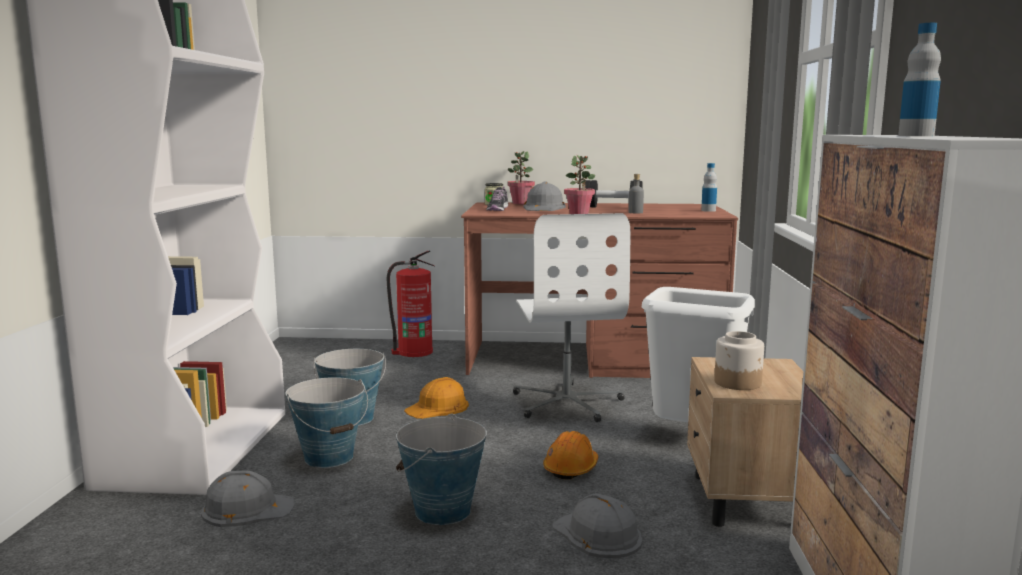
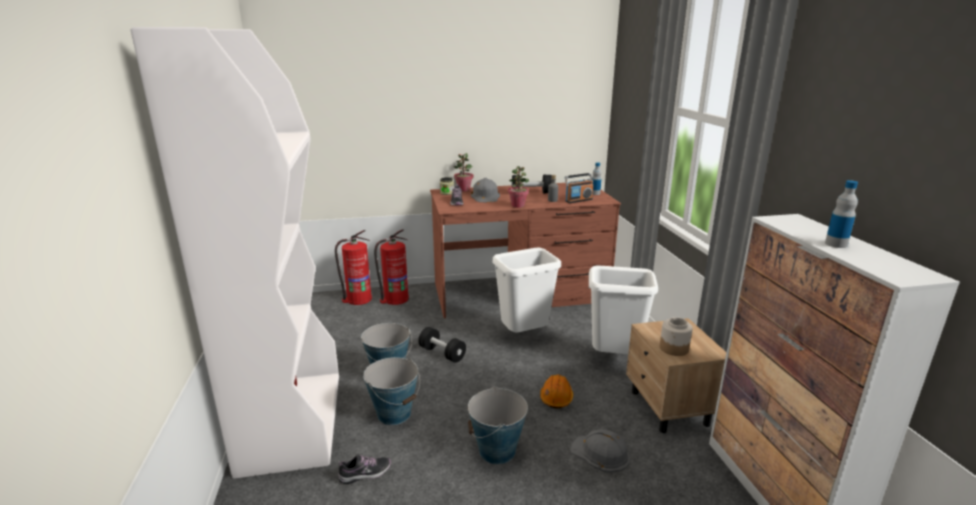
camera: 15 degrees left, 10 degrees up
(247, 509) = (365, 473): grey hard hat -> shoe
(366, 348) = (358, 299): none -> fire extinguisher
(438, 407) = (442, 353): orange hard hat -> black dumbbell
(567, 402) = (523, 336): white office chair -> white trash can
(674, 213) = (578, 200): none -> radio

